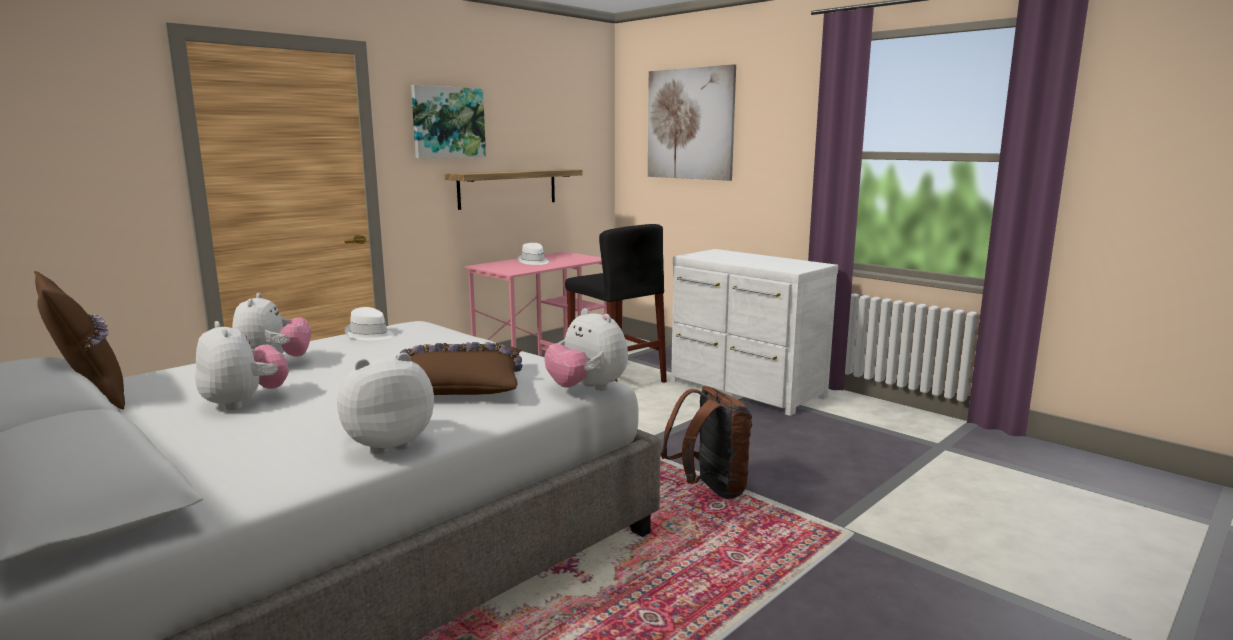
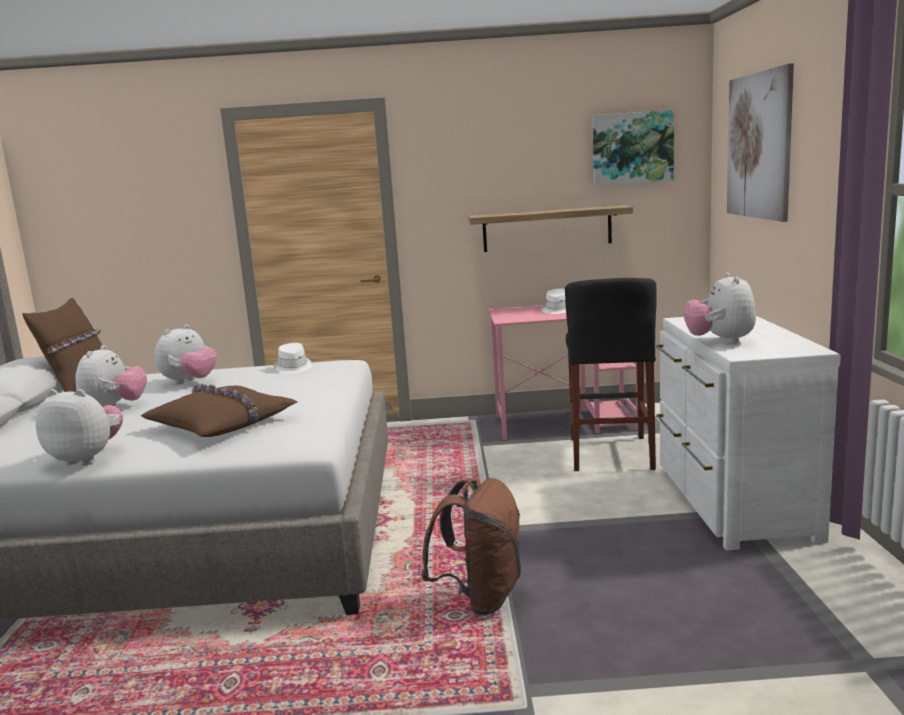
camera: 45 degrees right, 0 degrees up
(448, 122) = (473, 164): picture -> picture (632, 148)
(587, 389) = (285, 451): plush toy -> plush toy (720, 341)

